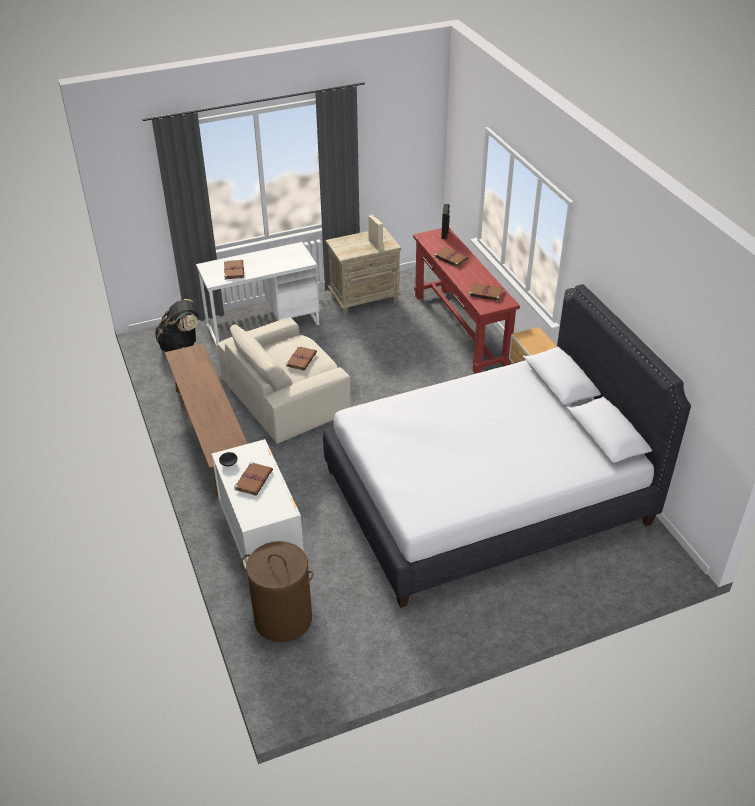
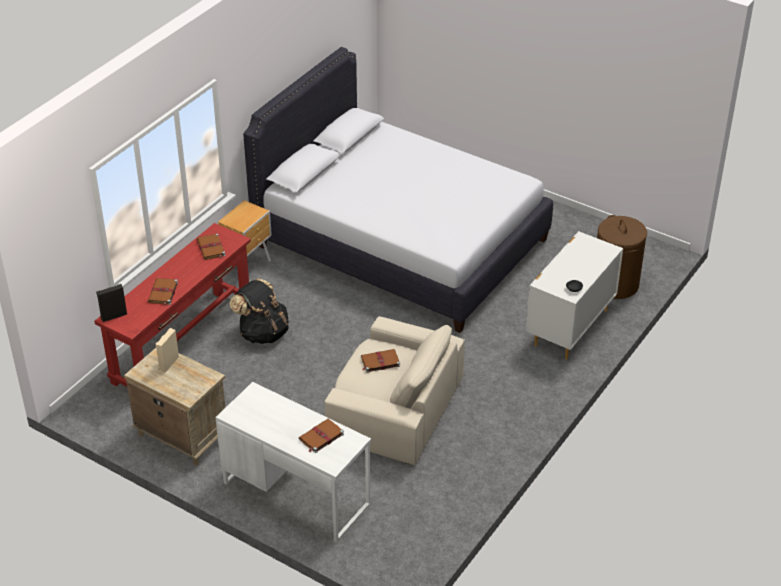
camera: 125 degrees left, 0 degrees up
(181, 346) = (393, 536): black backpack -> black backpack (263, 333)
(211, 436) = (494, 426): brown bench -> none
(254, 479) = (574, 268): brown book -> none

